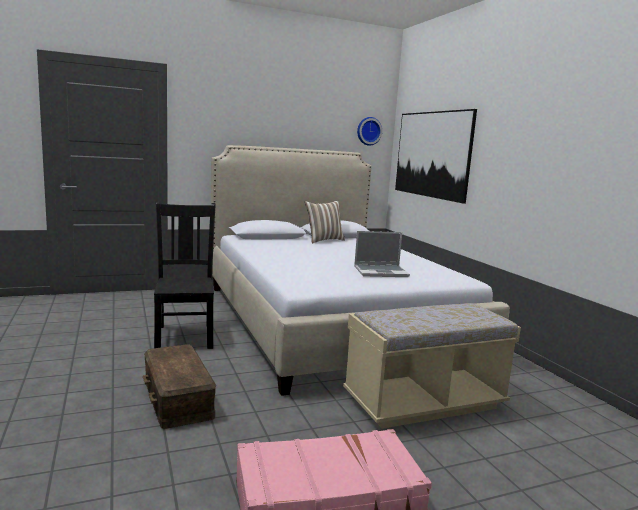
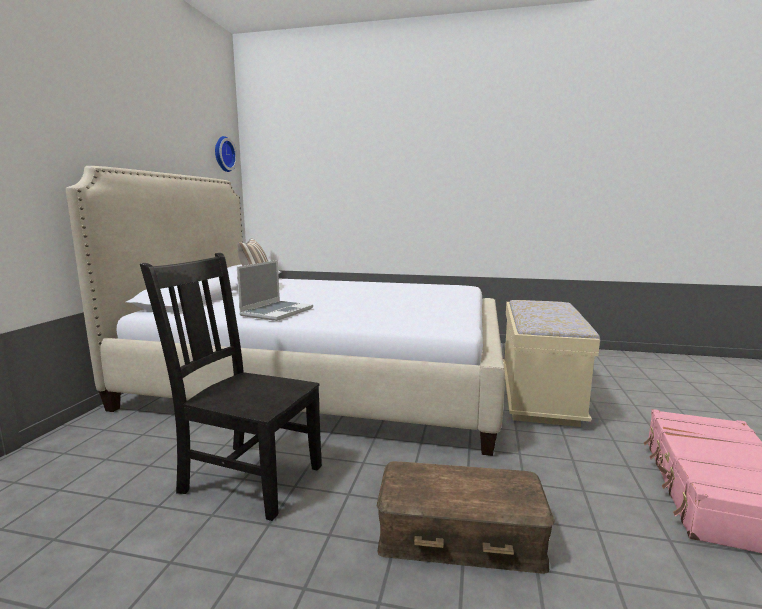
camera: 55 degrees left, 0 degrees up
(381, 272) = (417, 297): laptop -> laptop (277, 312)
(432, 154) = (319, 179): picture -> none

